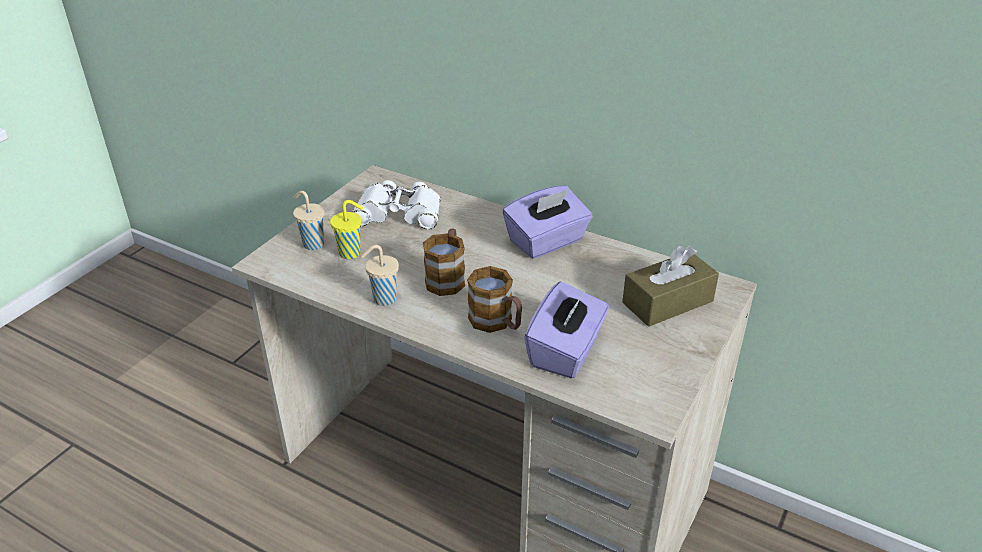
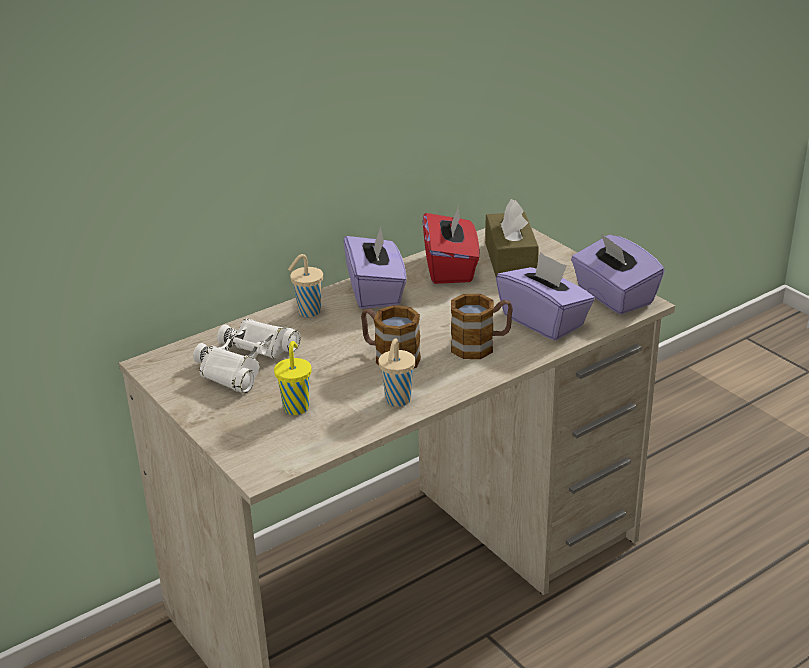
camera: 65 degrees left, 5 degrees down
(312, 244) = (254, 430): beige cup -> beige cup (308, 312)
(620, 270) = (451, 268): none -> red tissue box
(650, 390) = (613, 296): none -> purple tissue box

